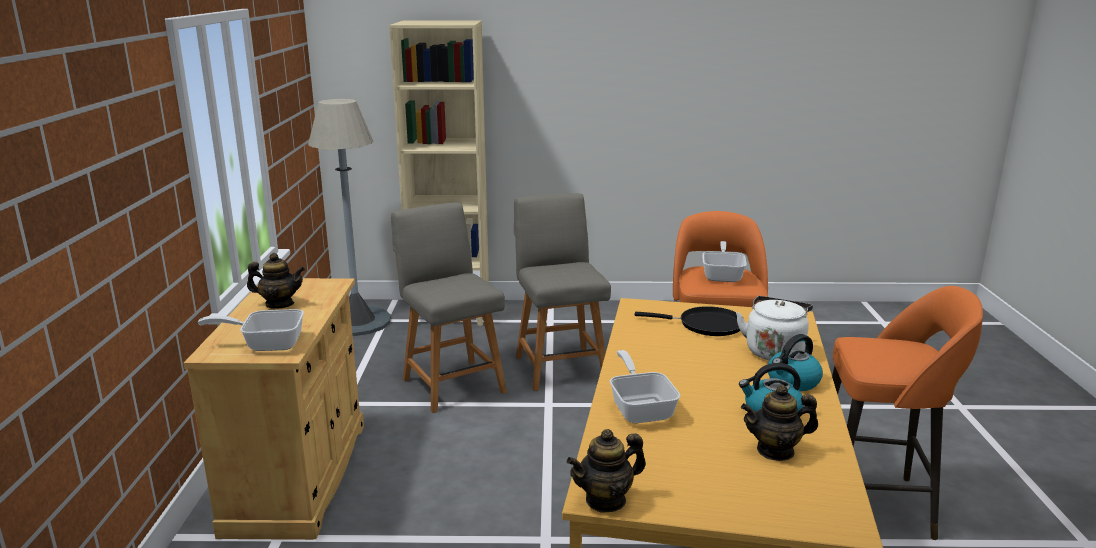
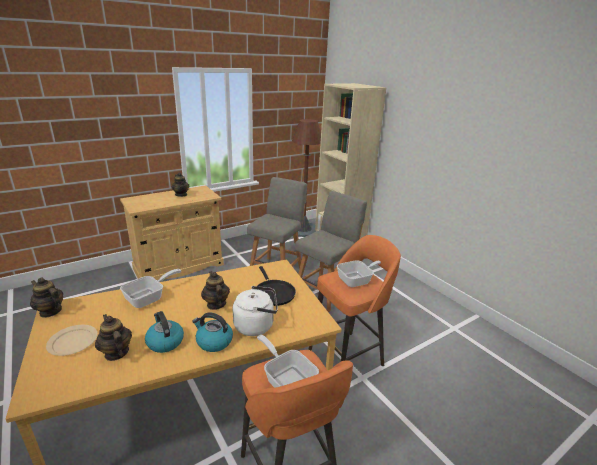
camera: 55 degrees right, 5 degrees up
(266, 343) = (143, 204): frying pan -> frying pan (287, 379)
(357, 322) = (303, 229): grey floor lamp -> brown floor lamp
(703, 364) = (216, 304): none -> teapot
(722, 483) = (73, 342): none -> beige plate

